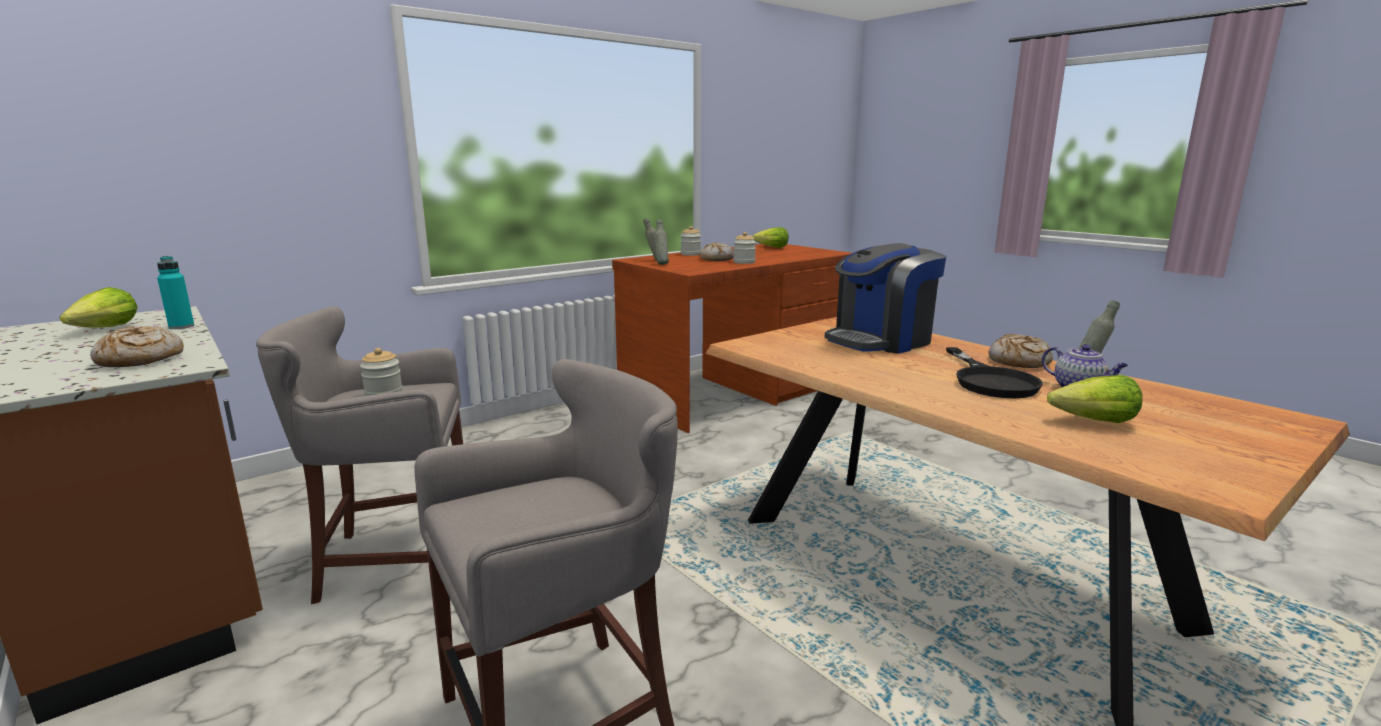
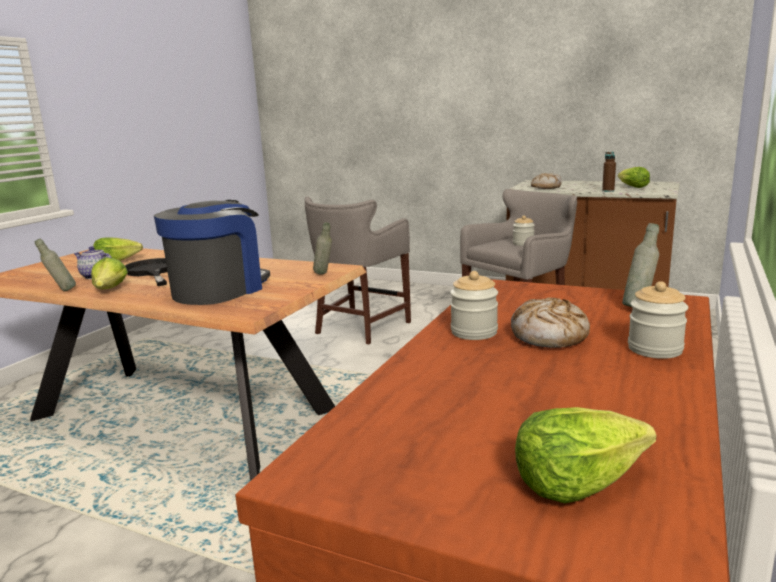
camera: 155 degrees right, 0 degrees up
(181, 327) = (608, 191): turquoise bottle -> brown bottle
(661, 264) = (591, 297): grey bottle -> grey bottle (324, 274)
(1019, 362) = (110, 289): bread -> lettuce

